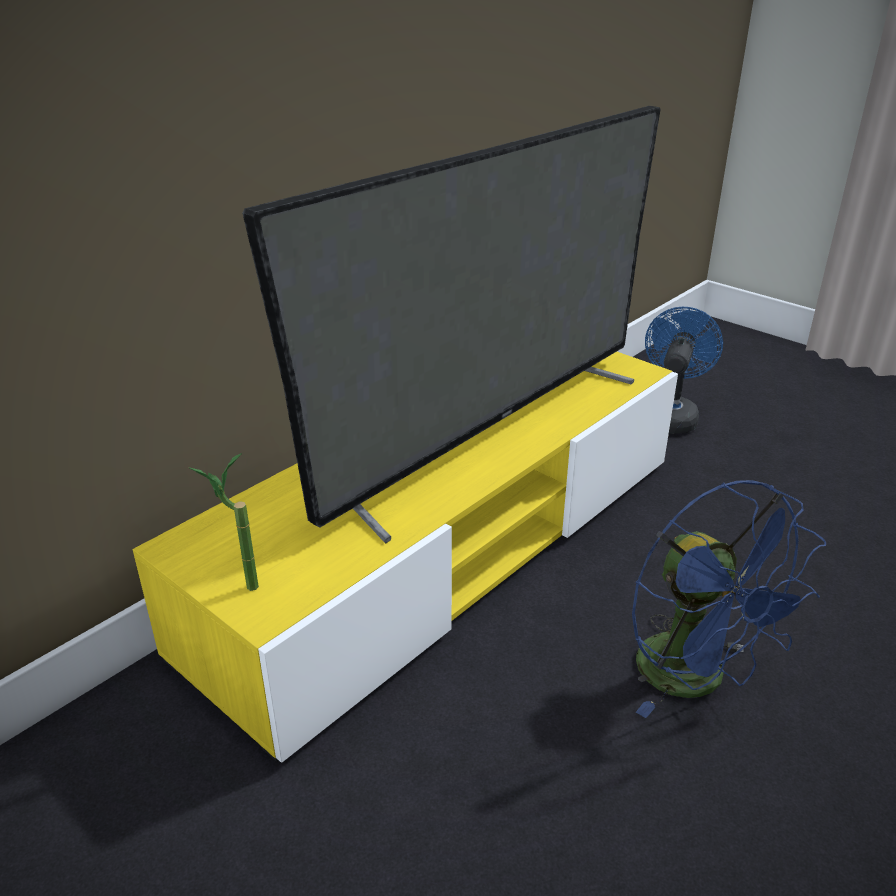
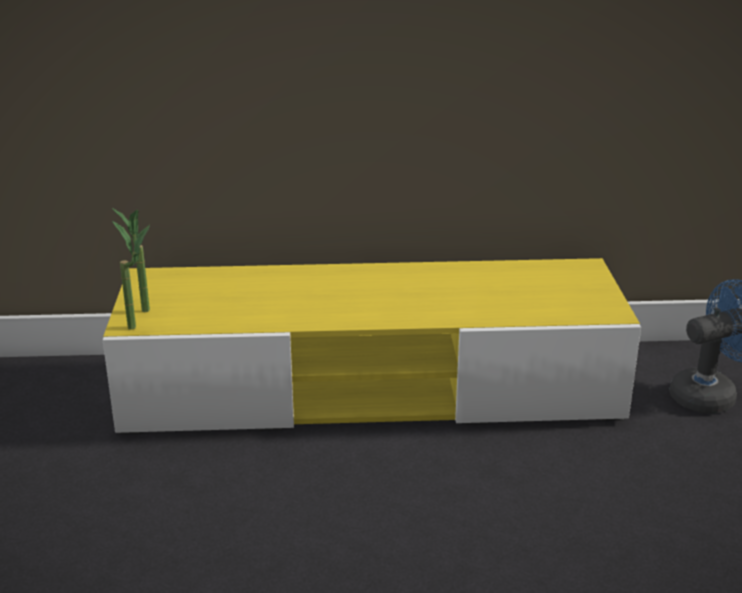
camera: 45 degrees right, 5 degrees down
(285, 610) = (140, 327): none -> potted plant
(489, 436) = (408, 301): television -> none
(696, 679) = (400, 547): blue fan -> none

